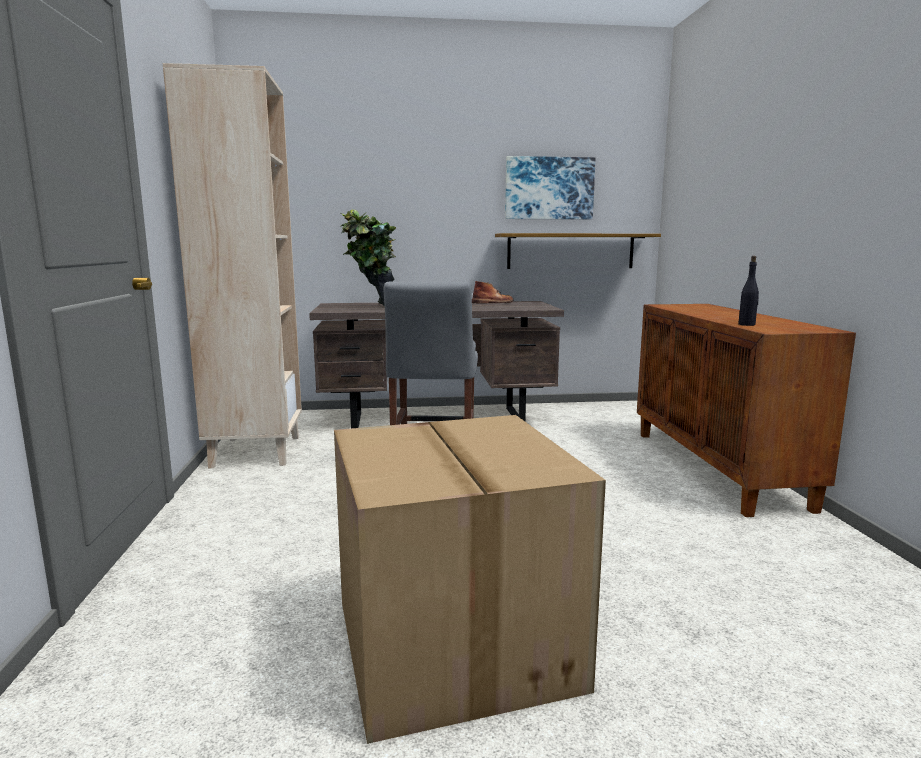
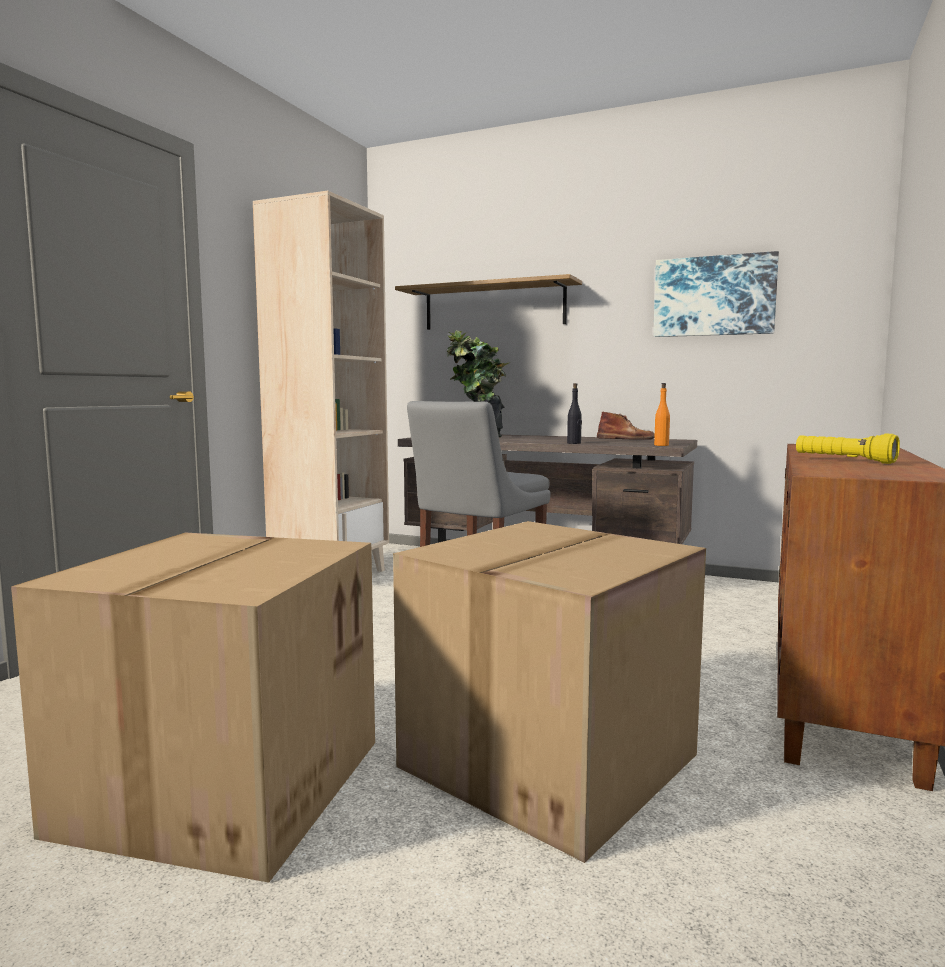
camera: 30 degrees right, 5 degrees down
(541, 308) = (661, 445): none -> orange bottle
(570, 251) = (744, 376): shelf -> shelf (494, 306)
(637, 555) = (549, 763): none -> cardboard box
(736, 318) = (844, 460): none -> yellow flashlight
(747, 324) = (822, 466): black bottle -> black bottle (574, 443)

